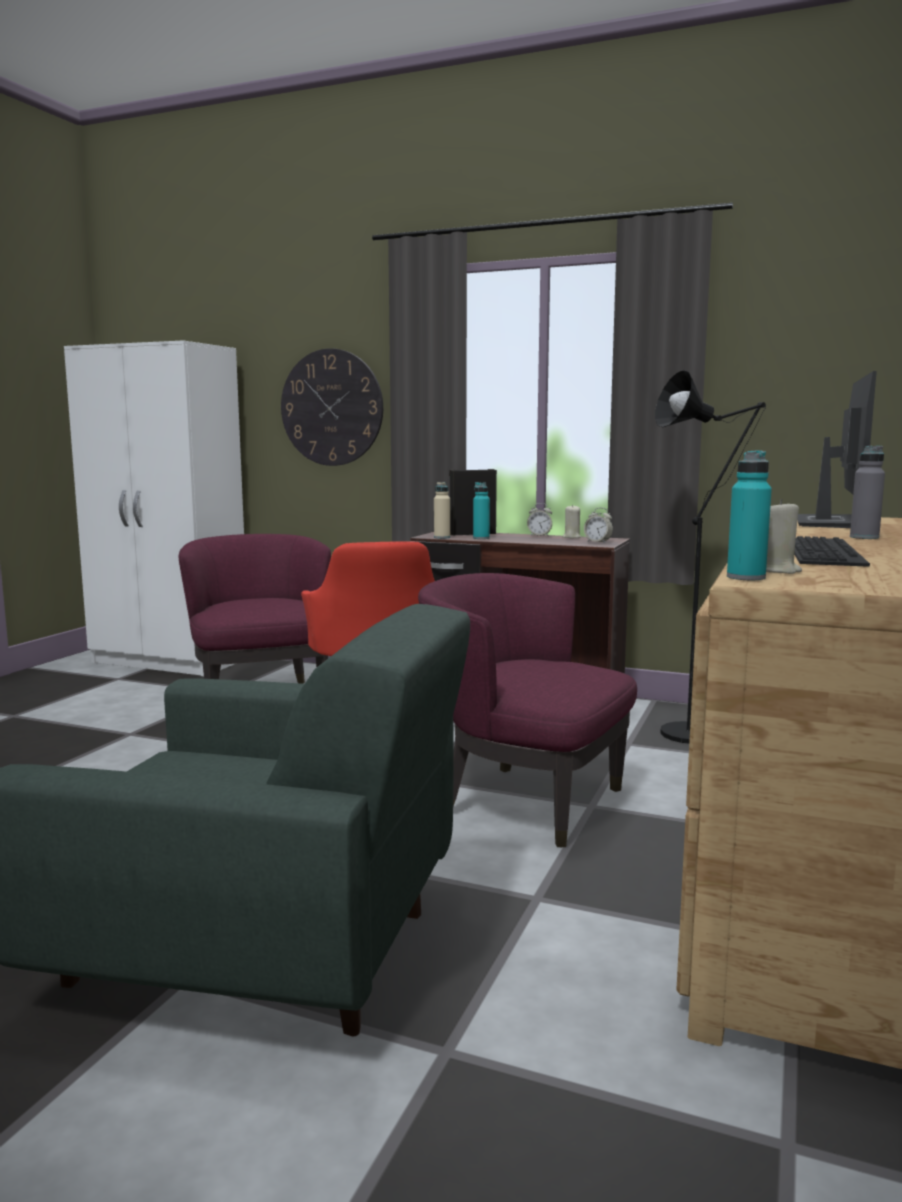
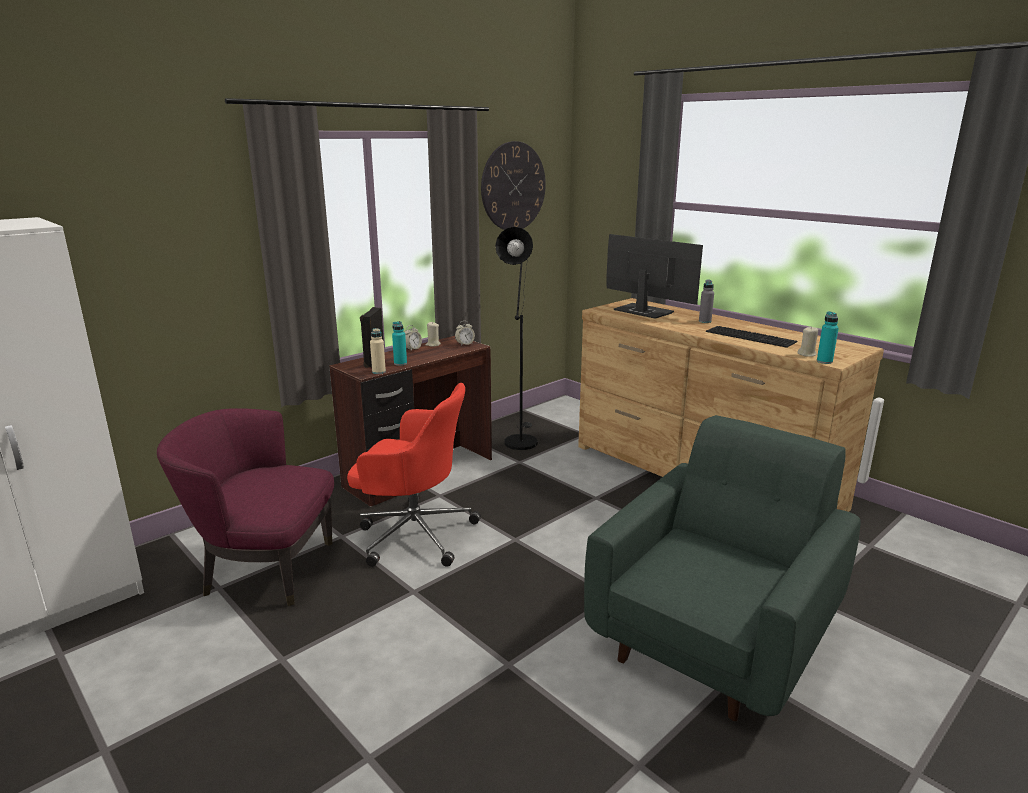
camera: 65 degrees left, 10 degrees up
(332, 407) = (179, 272): wall clock -> wall clock (513, 187)
(525, 802) = (578, 514): purple armchair -> none

